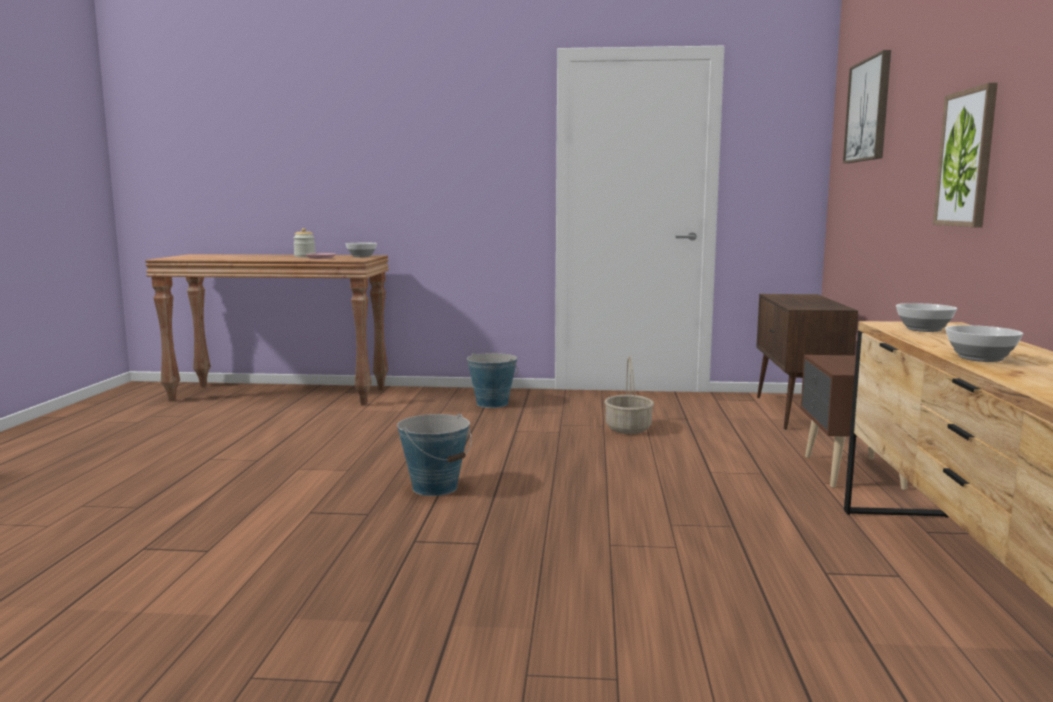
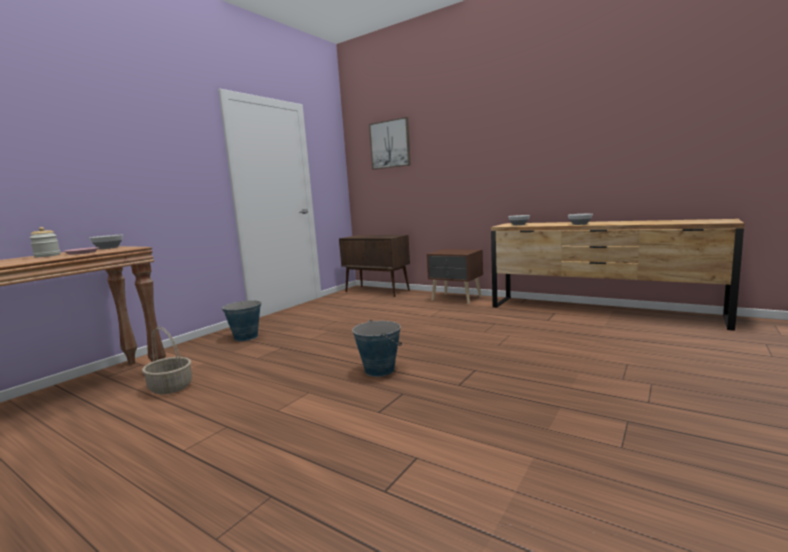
camera: 60 degrees left, 0 degrees up
(628, 428) = (350, 317): basket -> basket (171, 387)
(967, 158) = (489, 161): picture -> none

